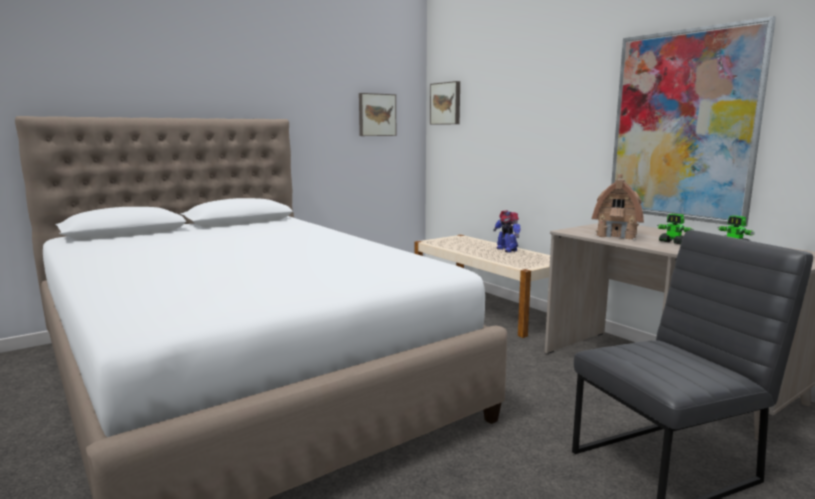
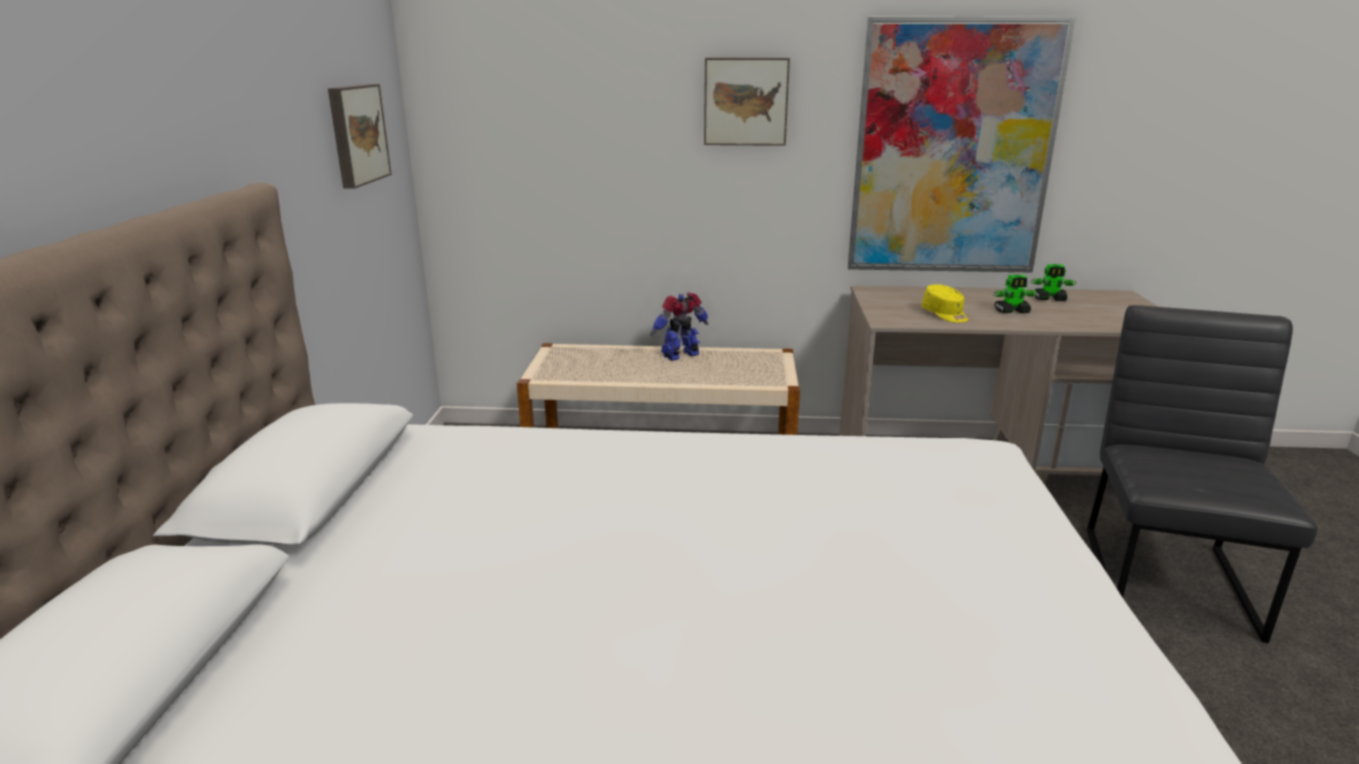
camera: 50 degrees left, 10 degrees up
(446, 103) = (470, 99): picture -> picture (745, 101)
(507, 249) = (682, 356): toy robot -> toy robot turned 135 degrees clockwise
(616, 235) = (945, 315): toy house -> yellow cap

